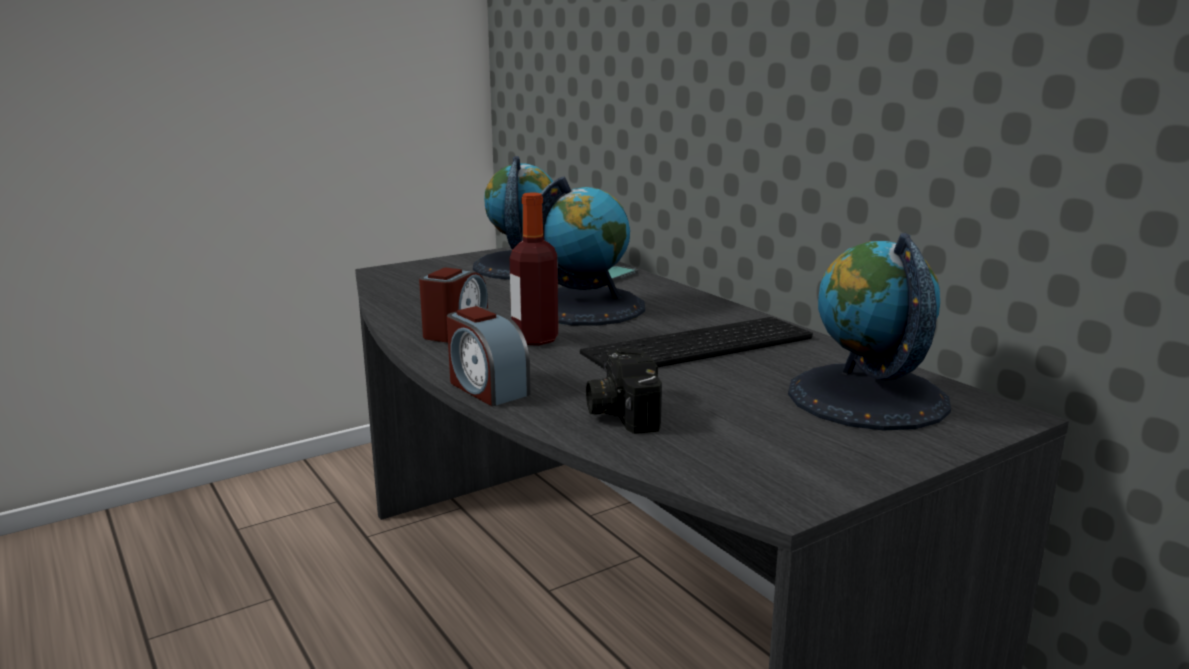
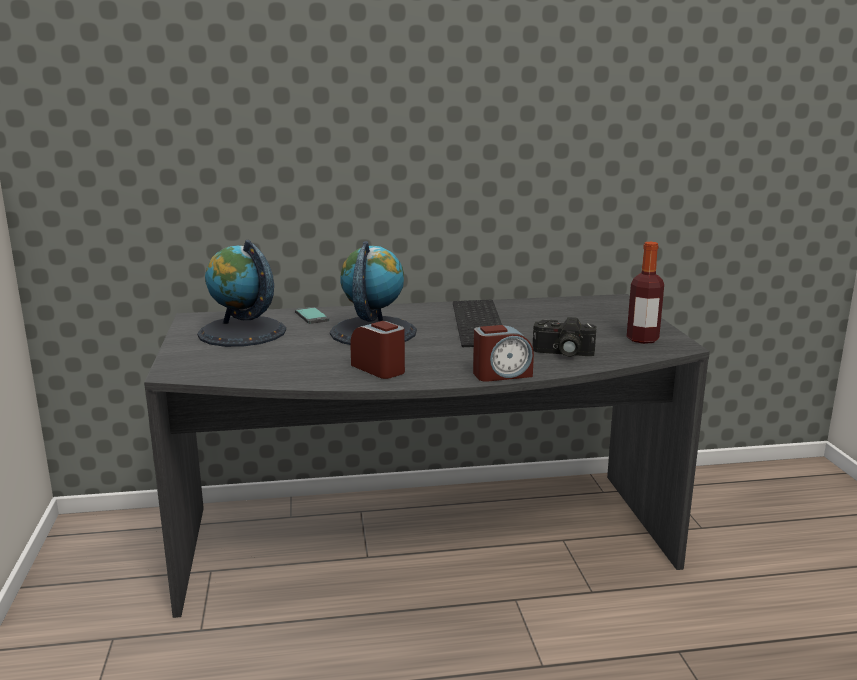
camera: 65 degrees left, 0 degrees up
(535, 339) = (424, 352): bottle -> bottle (642, 339)
(866, 397) = (581, 312): globe -> none

